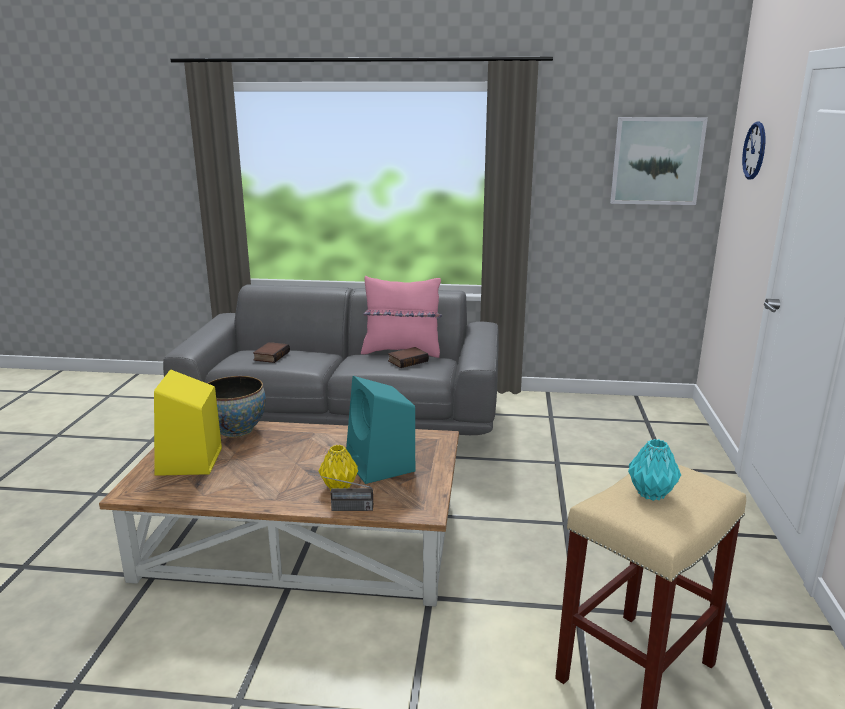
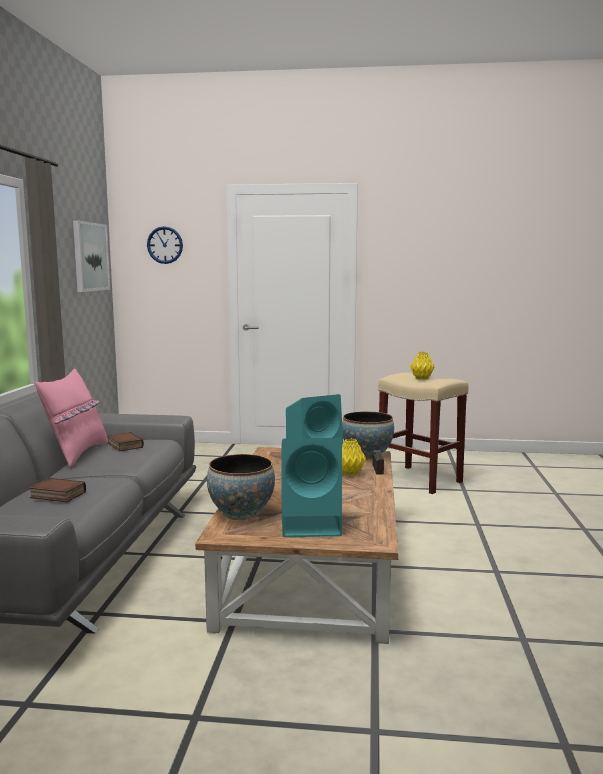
camera: 90 degrees left, 10 degrees down
(189, 462) = (312, 525): yellow speaker -> turquoise speaker
(419, 503) = (367, 455): none -> bowl
(651, 494) = (422, 378): turquoise vase -> yellow vase

